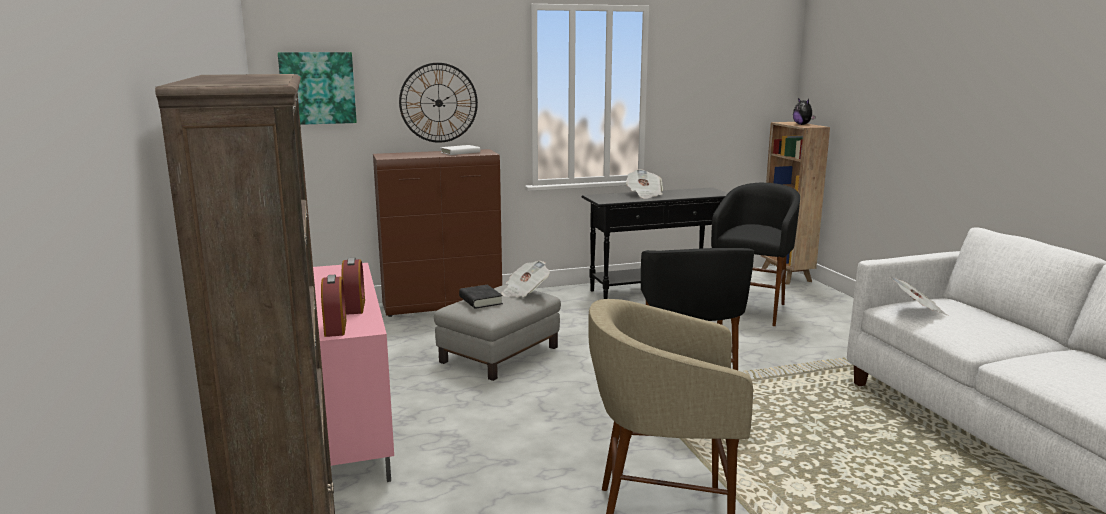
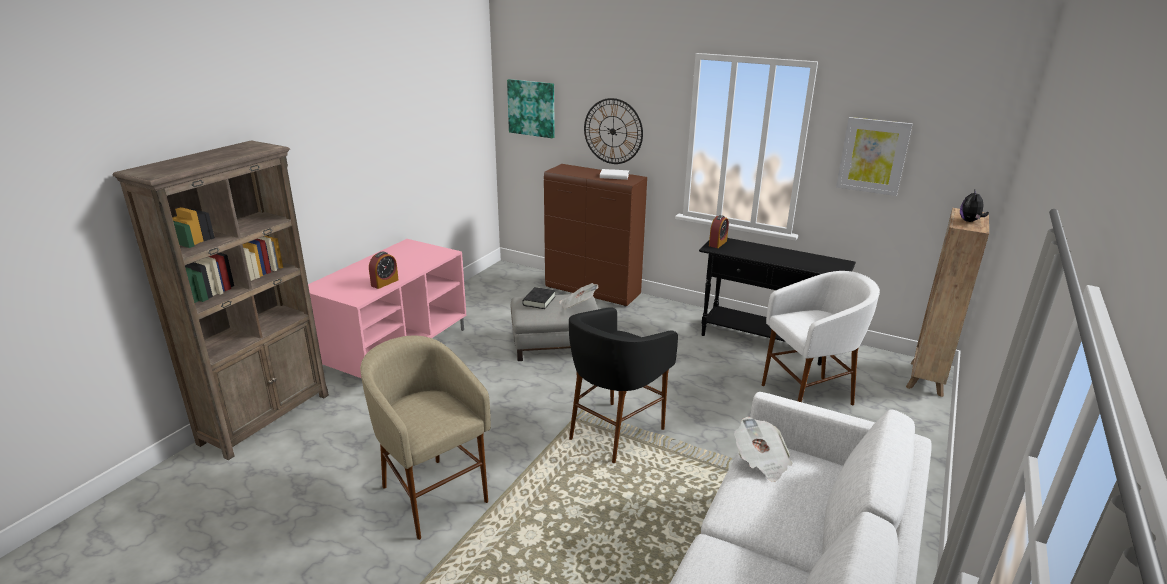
camera: 45 degrees right, 10 degrees up
(335, 328) = (349, 293): alarm clock -> alarm clock (717, 243)
(644, 194) = (764, 250): newspaper -> none
(703, 89) = (873, 156): none -> picture
(751, 310) = (808, 396): black stool -> white stool

